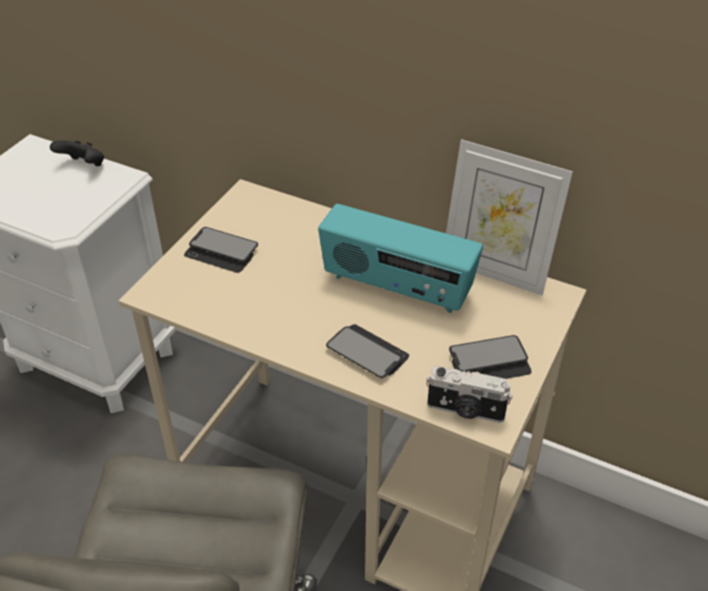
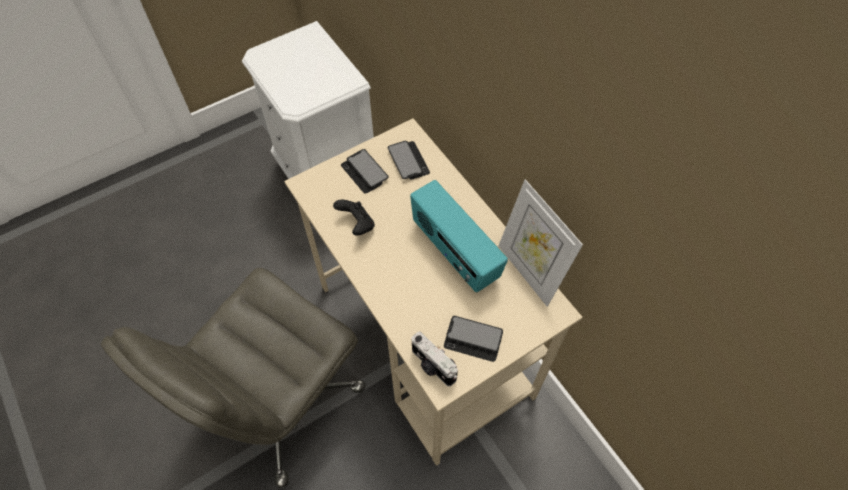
camera: 30 degrees right, 15 degrees up
(83, 166) = (333, 61): black game controller -> black game controller (357, 224)
(367, 352) = (402, 292): phone -> phone (408, 161)

